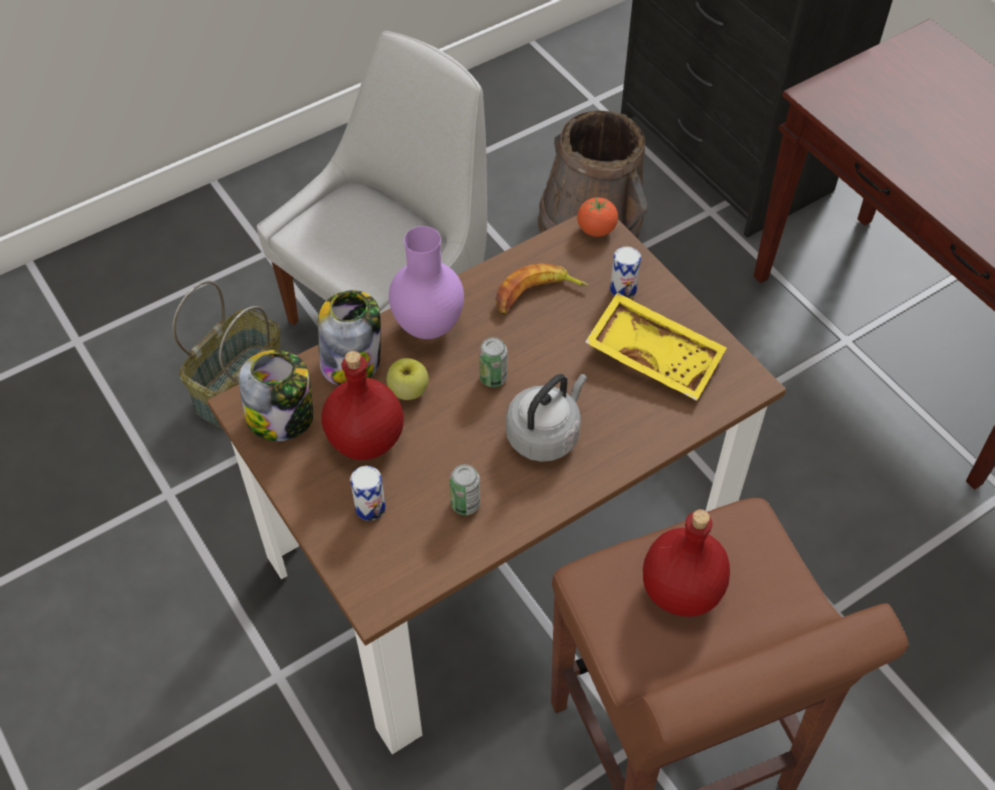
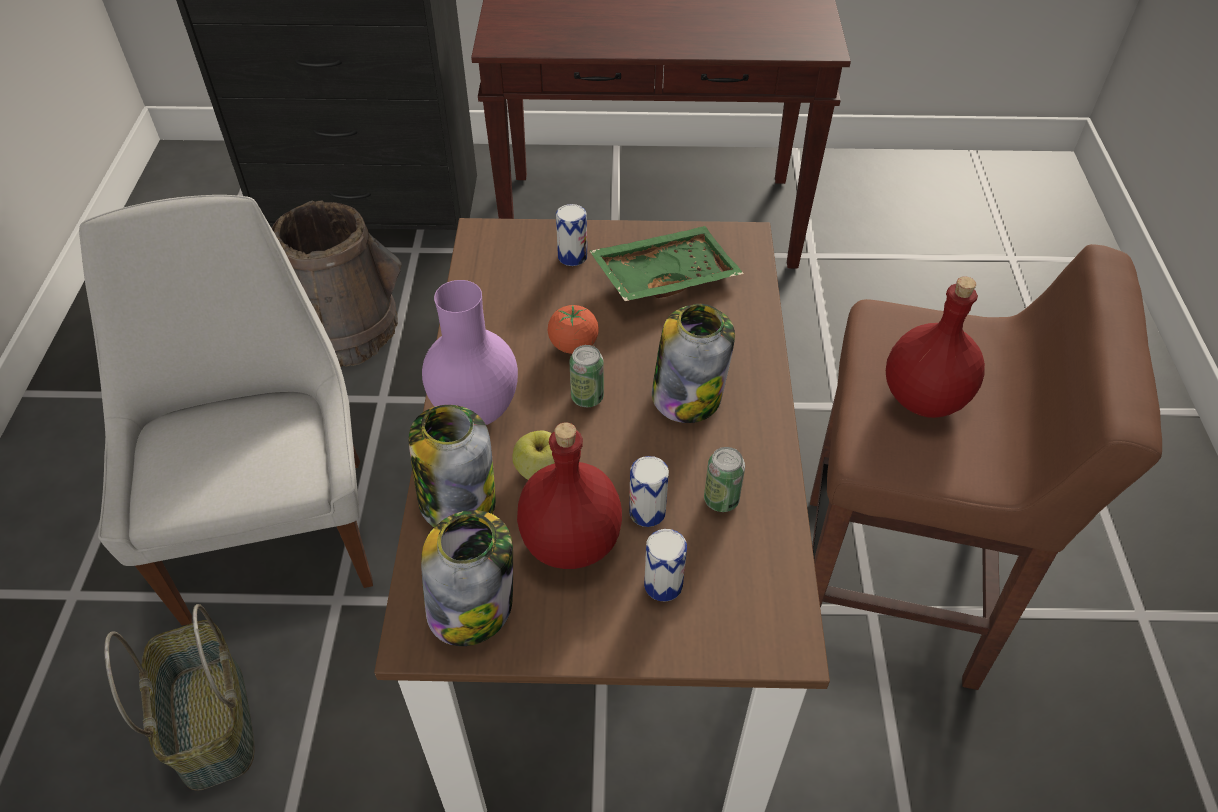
camera: 55 degrees left, 5 degrees down
(421, 467) = (647, 512): none -> can
(536, 295) = (520, 315): banana -> none
(545, 434) = (687, 395): grey kettle -> jar
(596, 230) = (487, 237): tomato -> tomato (573, 345)
(655, 355) = (664, 276): yellow tray -> green tray

